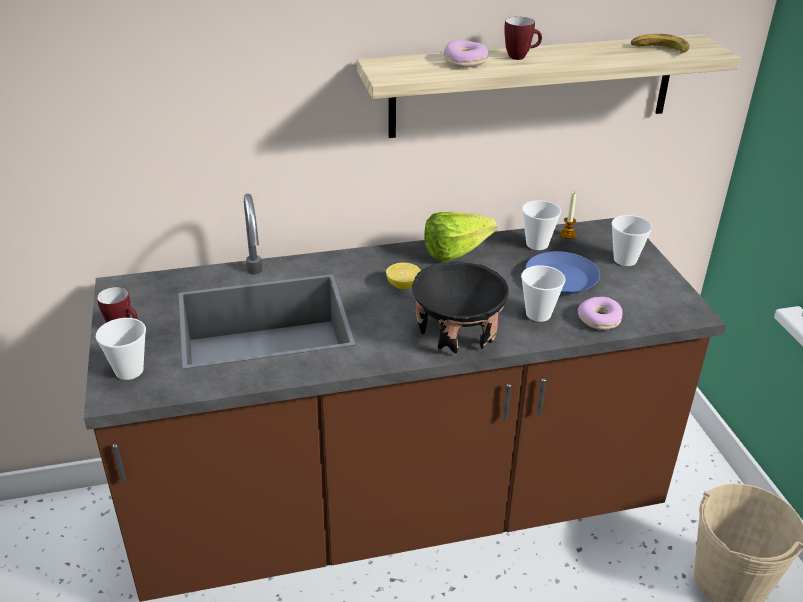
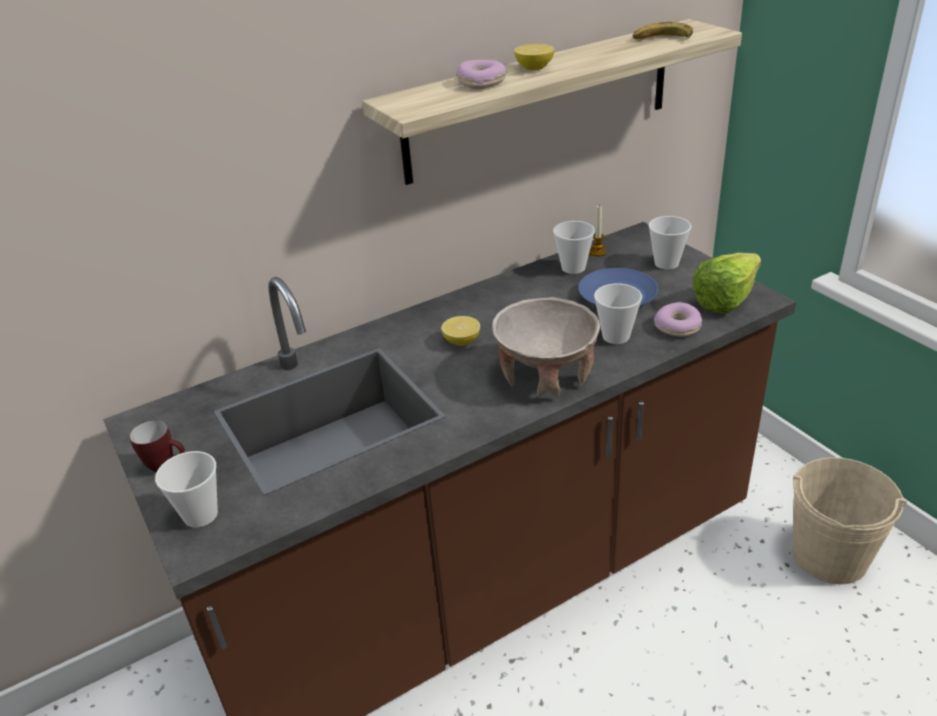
camera: 15 degrees left, 0 degrees up
(457, 332) = (546, 375): black bowl -> beige bowl
(462, 252) = (503, 293): lettuce -> lettuce (731, 298)
(521, 57) = (534, 68): mug -> lemon

